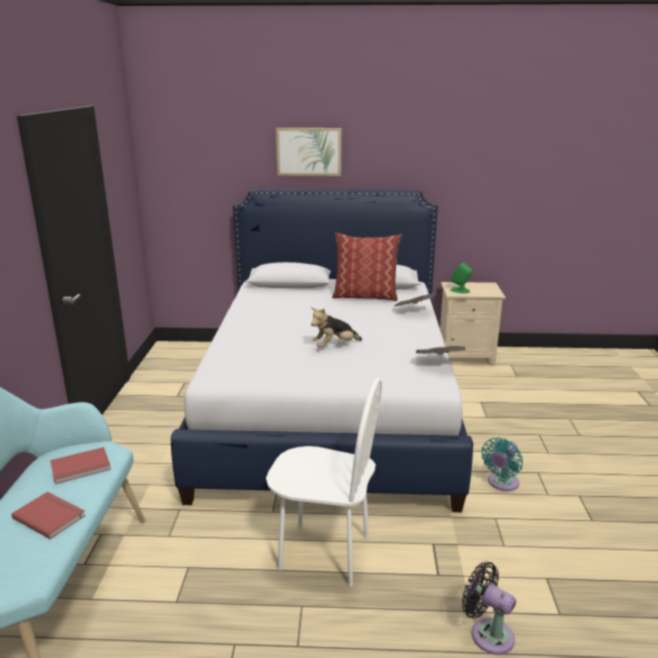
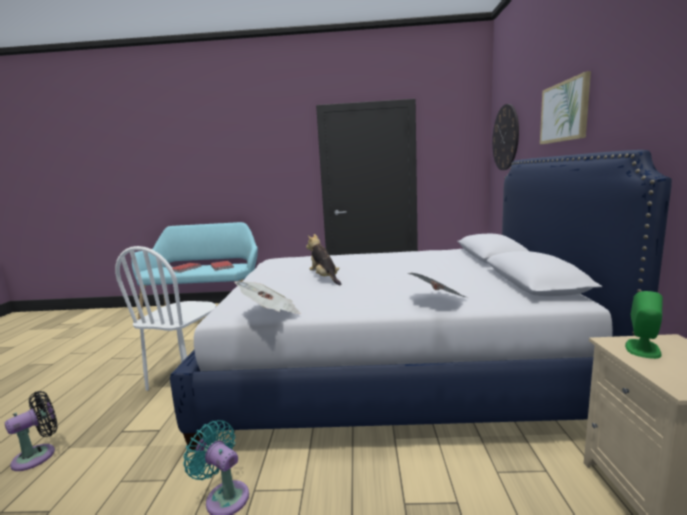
camera: 90 degrees right, 10 degrees down
(188, 160) = (505, 137): none -> wall clock
(365, 296) = (477, 280): pillow -> none

